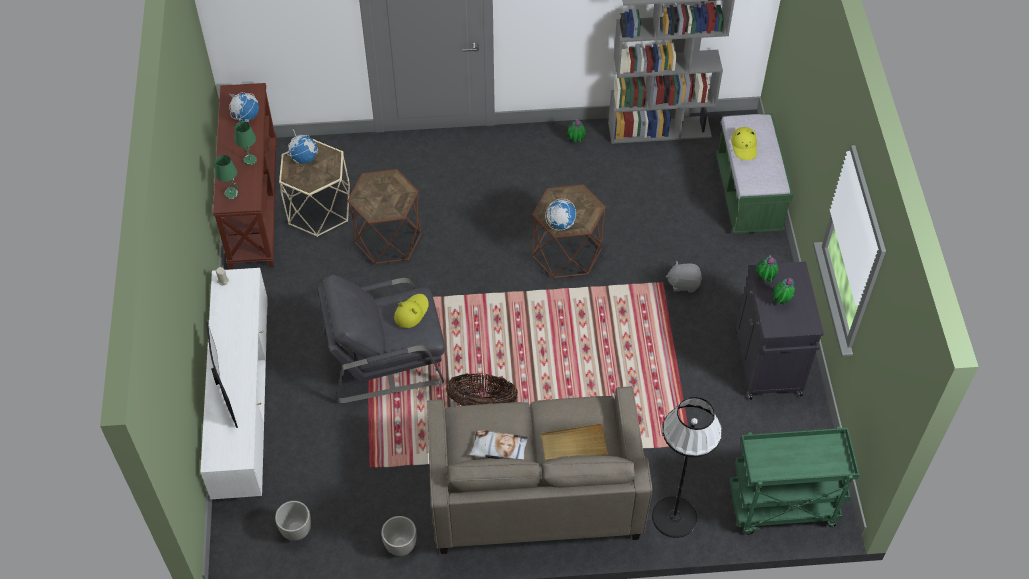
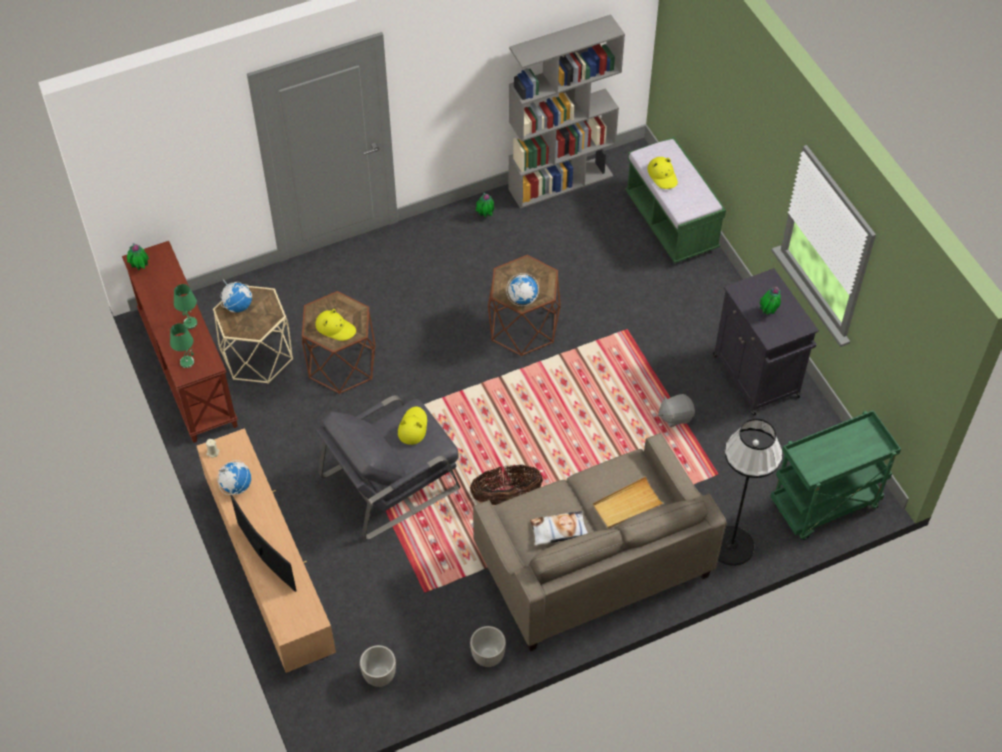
camera: 20 degrees left, 0 degrees up
(244, 405) = (271, 572): white tv stand -> brown tv stand
(246, 116) = (165, 280): globe -> globe (236, 486)
(380, 201) = (335, 328): none -> yellow hat
(683, 283) = (647, 324): grey plush toy -> grey plush toy (675, 416)
(764, 280) = (744, 296): potted plant -> potted plant (140, 268)

